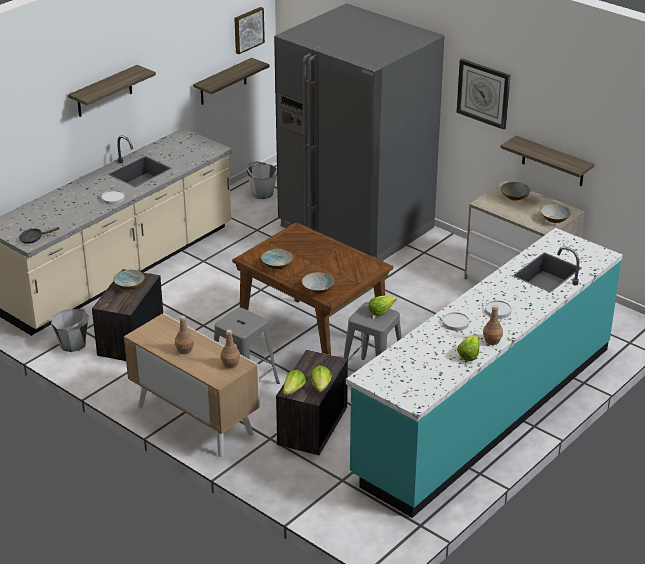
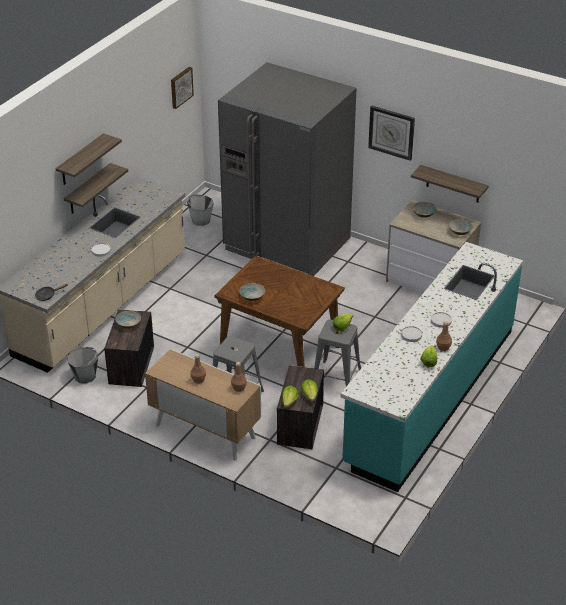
camera: 10 degrees left, 5 degrees up
(223, 82) = (164, 133): shelf -> shelf (88, 189)
(318, 290) = (291, 315): bowl -> none

